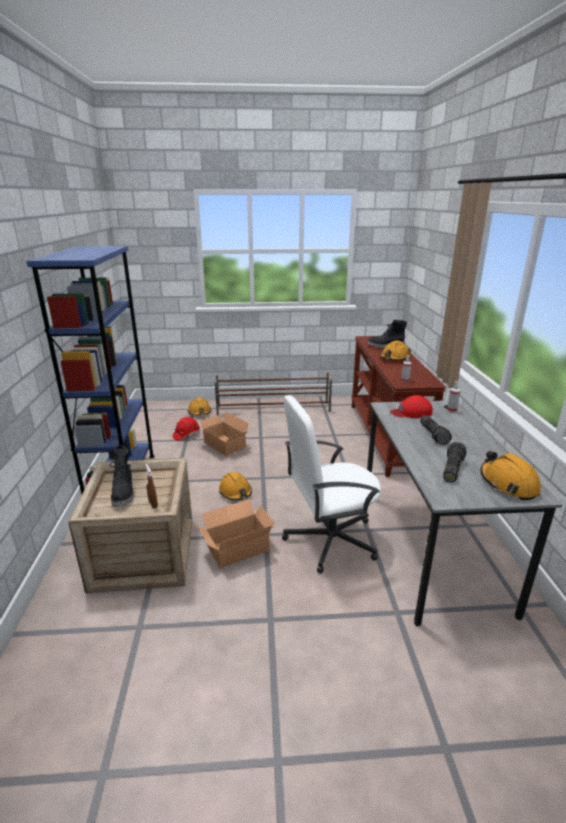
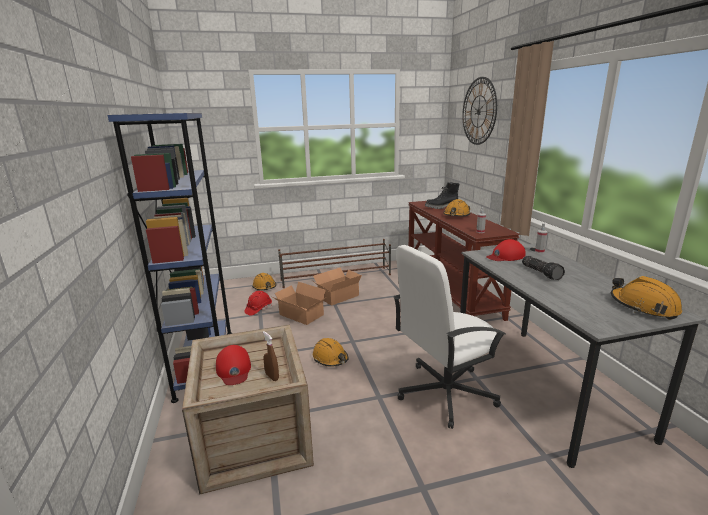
camera: 10 degrees left, 5 degrees down
(124, 493) = (234, 369): black boot -> red cap
(236, 547) = (353, 415): cardboard box -> cardboard box (337, 296)
(434, 243) = (478, 111): none -> wall clock
(451, 469) = (582, 299): flashlight -> none

